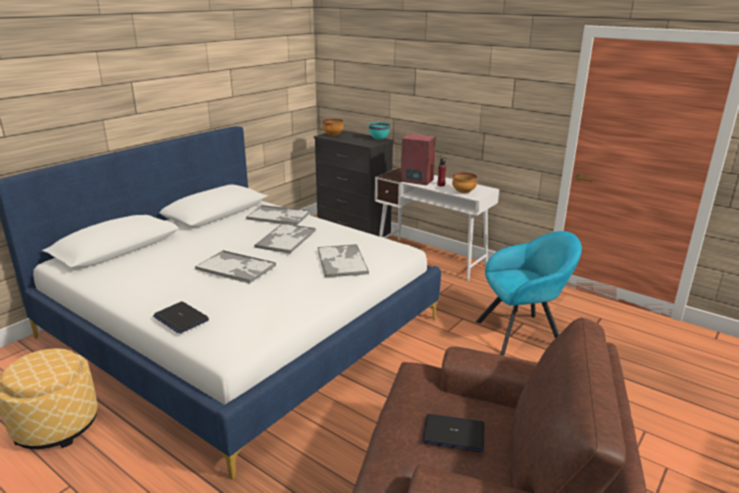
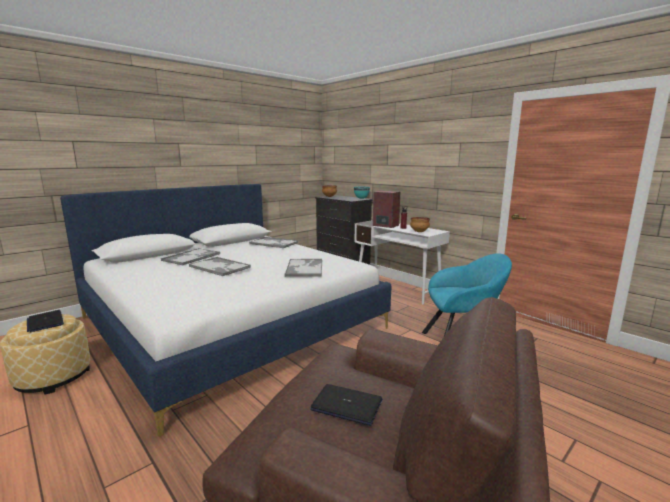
camera: 10 degrees right, 10 degrees down
(181, 318) = (152, 293): laptop -> laptop (45, 322)
(286, 238) = (270, 254): tray -> tray (192, 257)

